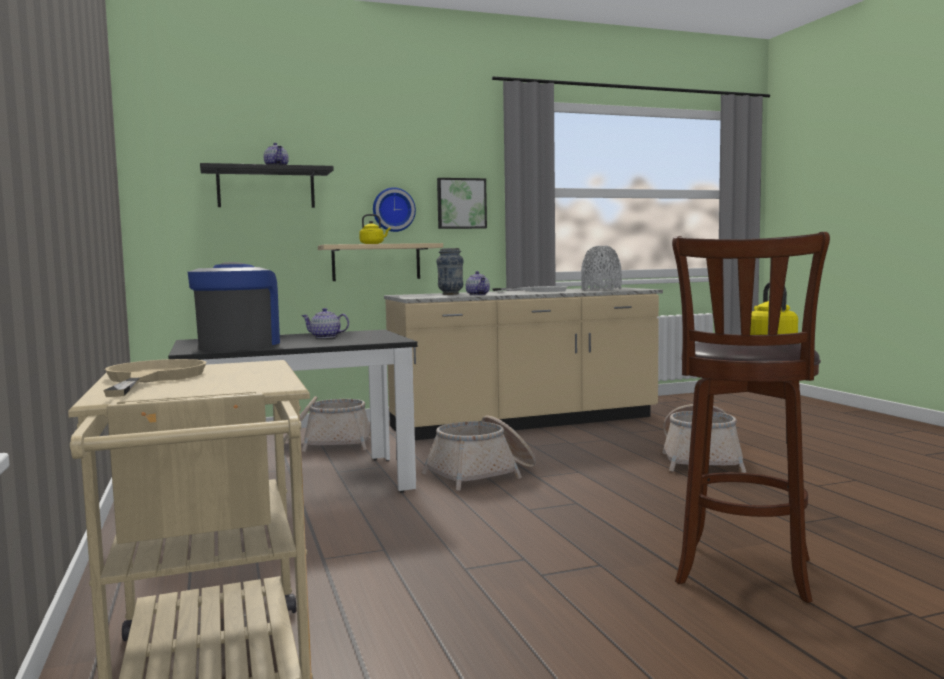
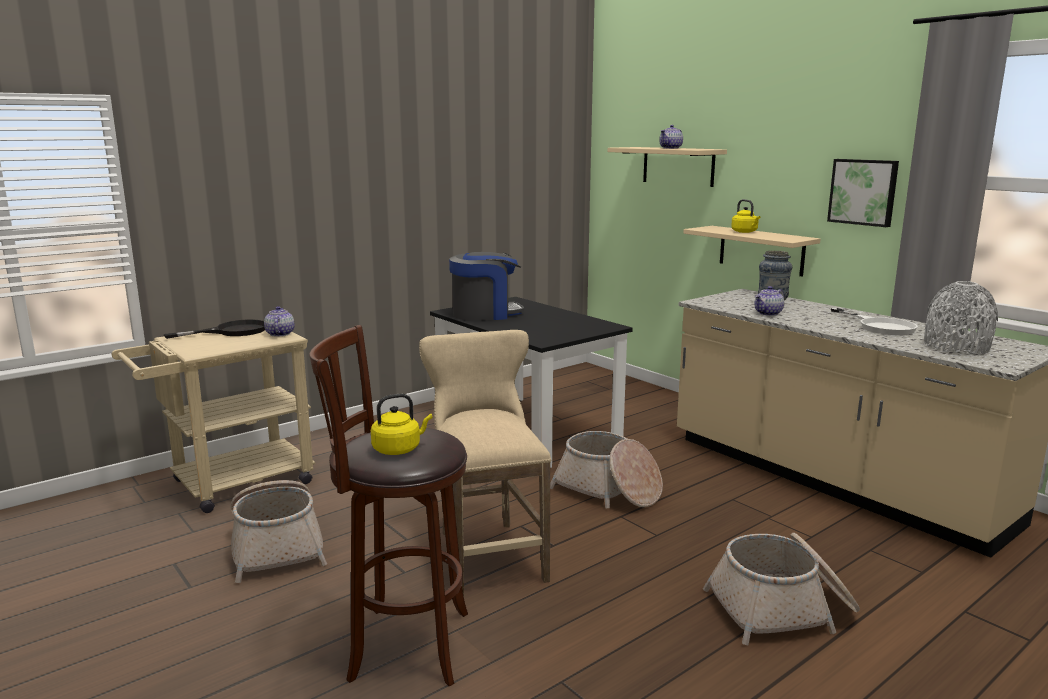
camera: 70 degrees right, 10 degrees up
(152, 378) = (232, 331): beige frying pan -> black frying pan
(266, 188) = (678, 166): black shelf -> beige shelf
(326, 337) = (553, 322): teapot -> teapot (279, 334)
(327, 444) = (642, 414): basket -> basket (277, 546)
(393, 210) = (784, 194): wall clock -> none
(576, 526) = (487, 552): none -> beige stool

